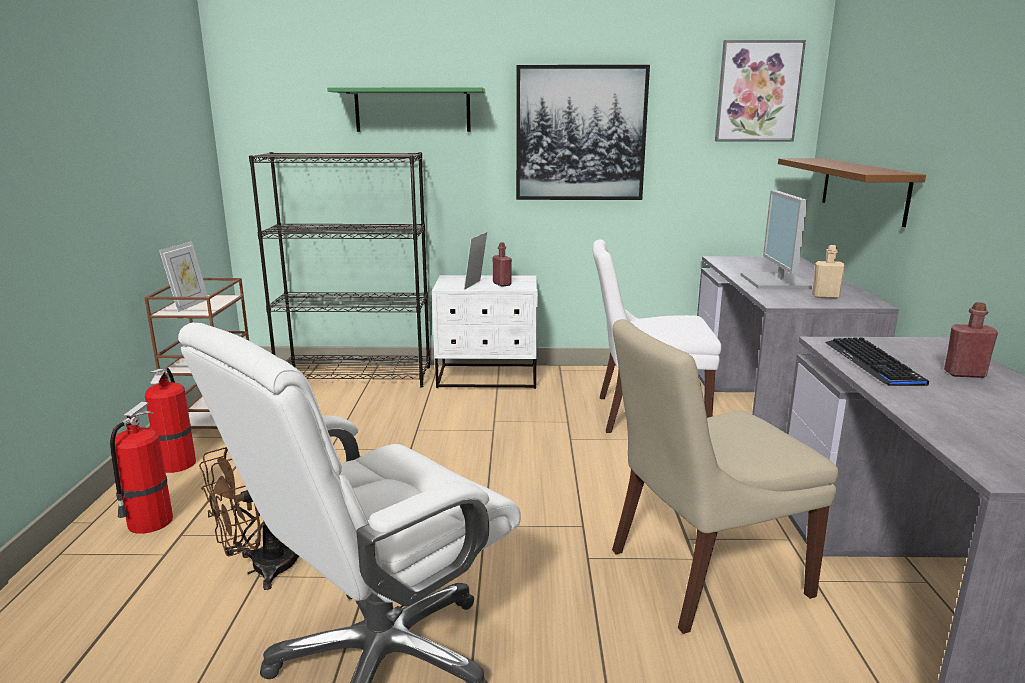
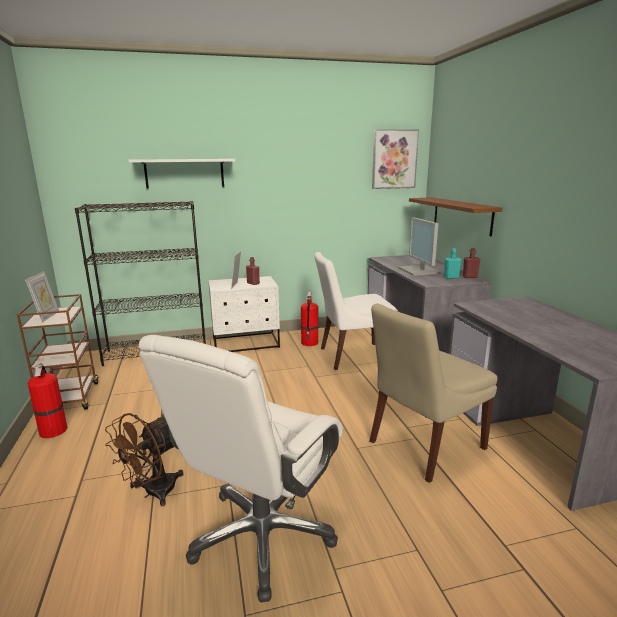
camera: 15 degrees left, 0 degrees up
(148, 523) = (52, 476): fire extinguisher -> fire extinguisher (309, 343)
(412, 110) = (184, 173): green shelf -> white shelf
(580, 134) = (293, 186): picture -> none
(825, 296) = (451, 277): beige bottle -> turquoise bottle
(873, 363) = (500, 315): keyboard -> none
(964, 374) = (547, 316): red bottle -> red bottle (470, 277)

